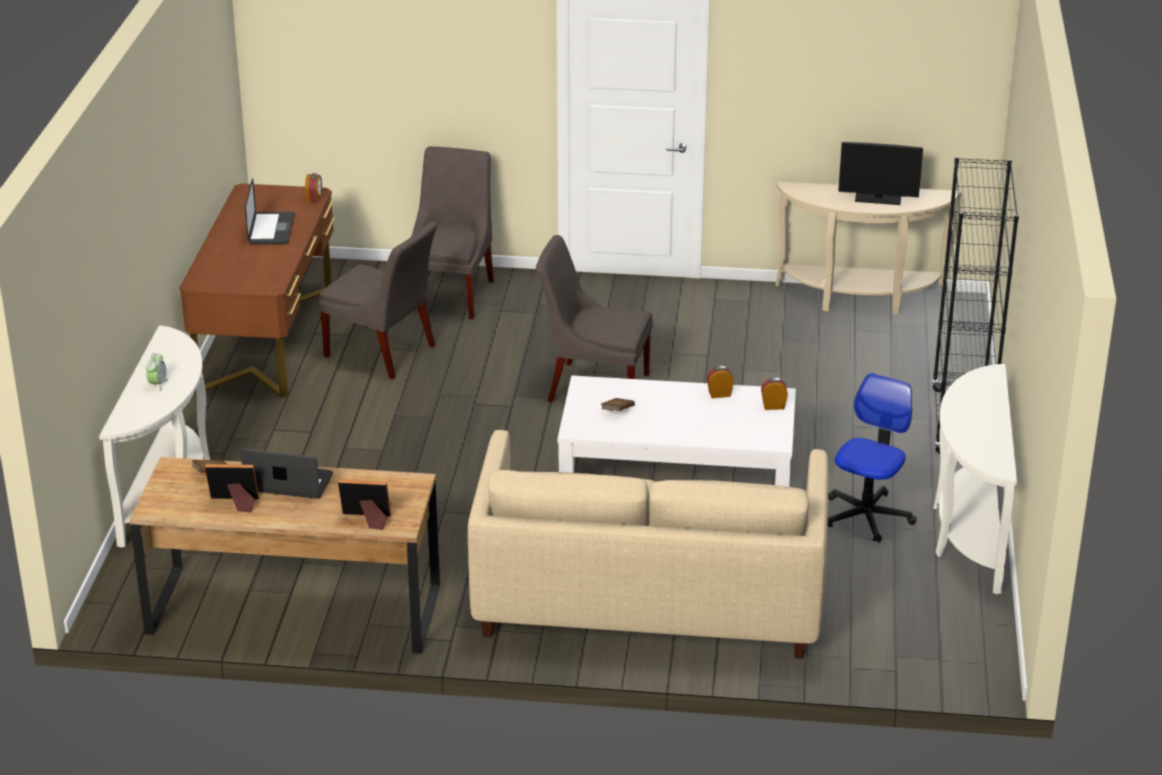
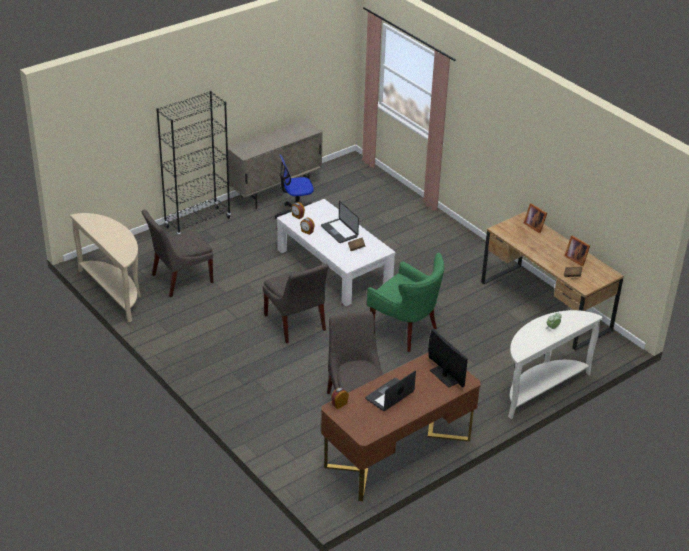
camera: 135 degrees left, 5 degrees up
(289, 483) = (546, 255): laptop -> laptop (339, 231)
(446, 456) = (405, 331): none -> green armchair
(451, 293) = (271, 419): grey chair -> grey chair (179, 279)
(649, 599) = (415, 235): beige sofa -> none
(878, 198) = (108, 231): monitor -> monitor (444, 376)
(967, 532) = (275, 192): white console table -> beige cabinet

